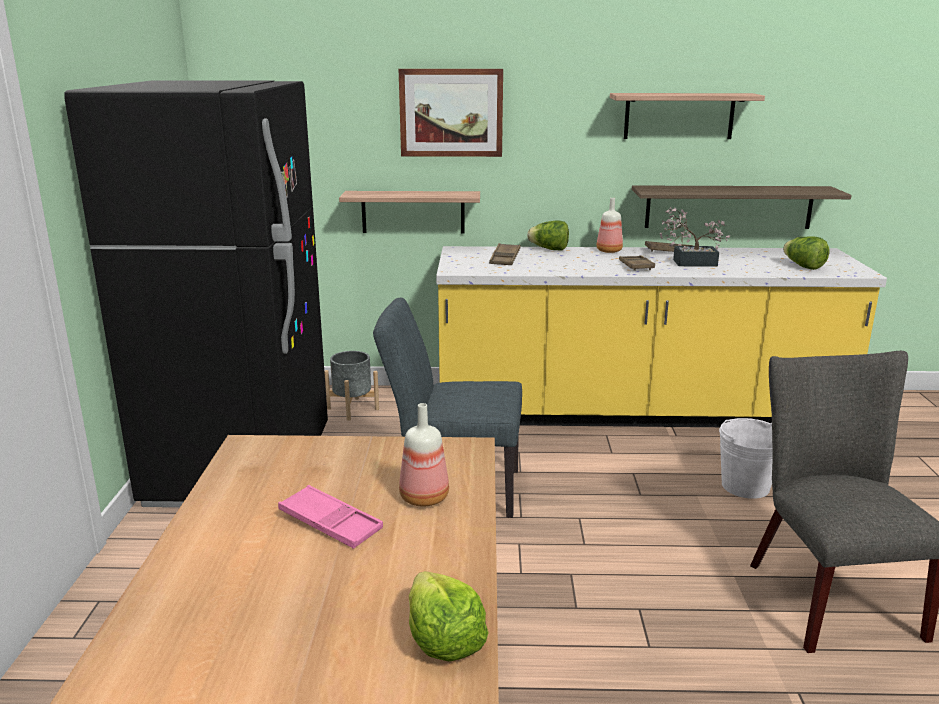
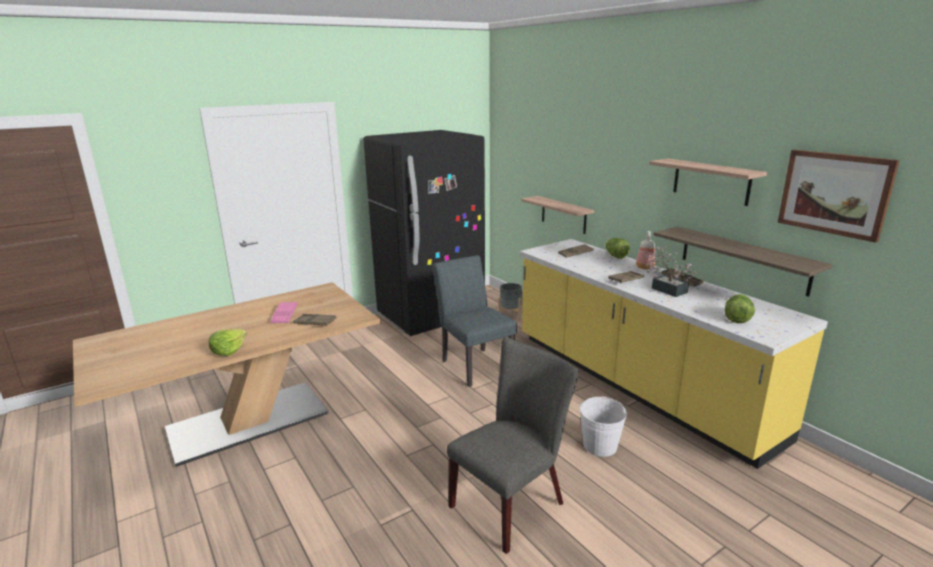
camera: 55 degrees right, 0 degrees up
(425, 498) = (315, 322): bottle -> brown tray
(451, 113) = (584, 159): picture -> picture (834, 193)

